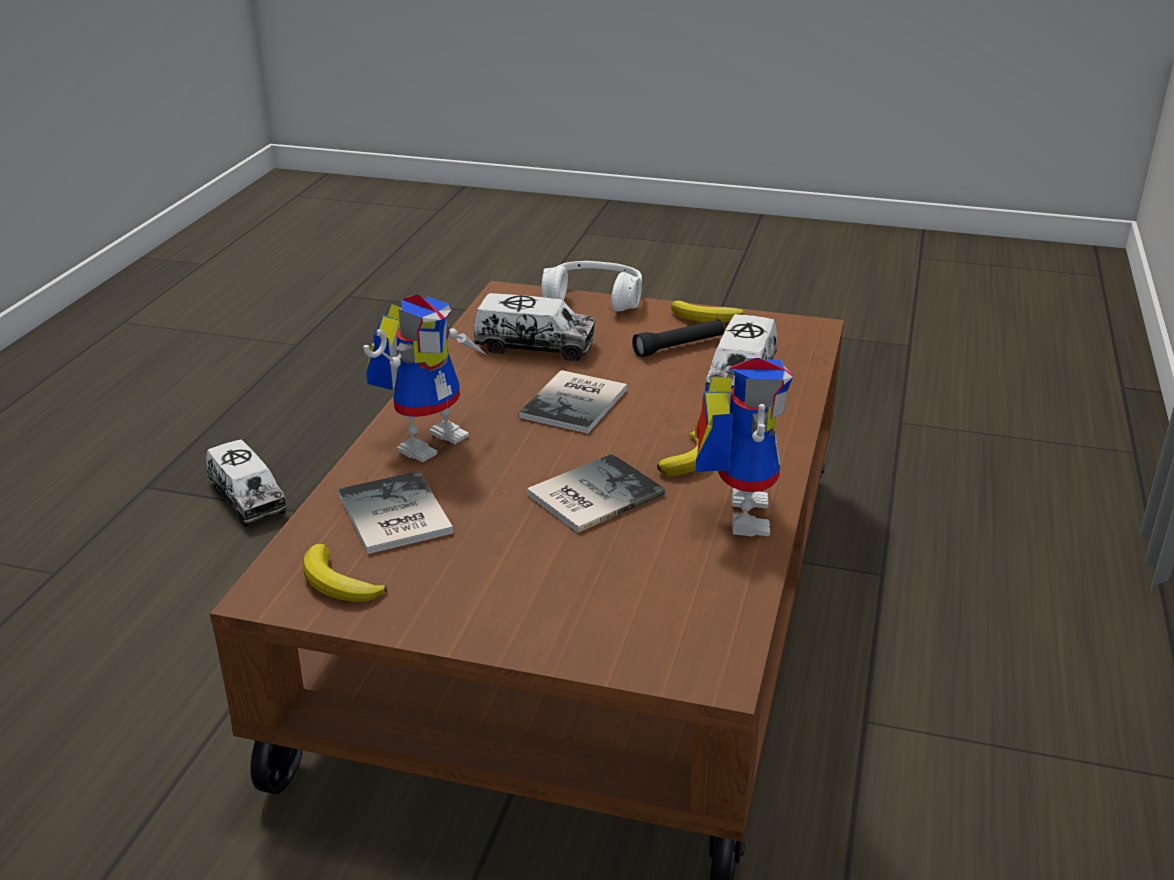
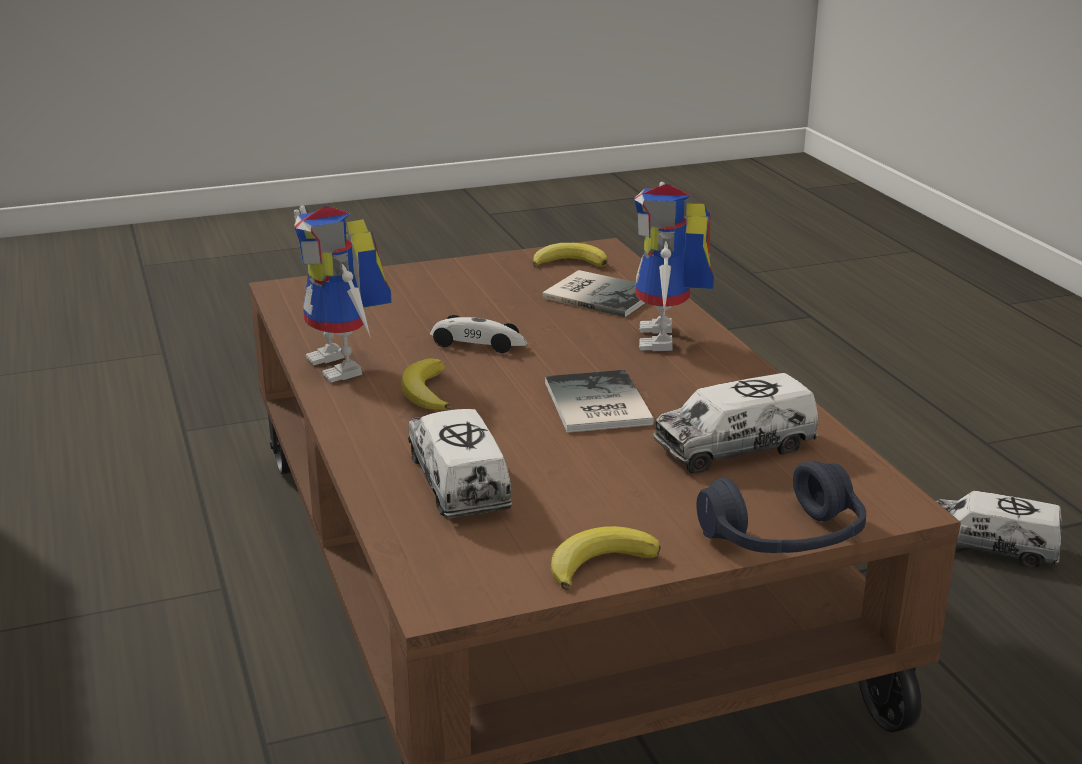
camera: 145 degrees right, 5 degrees down
(590, 494) = (478, 344): book -> toy car
(594, 299) = (784, 539): white headphones -> blue headphones
(679, 346) = (580, 503): black flashlight -> none

